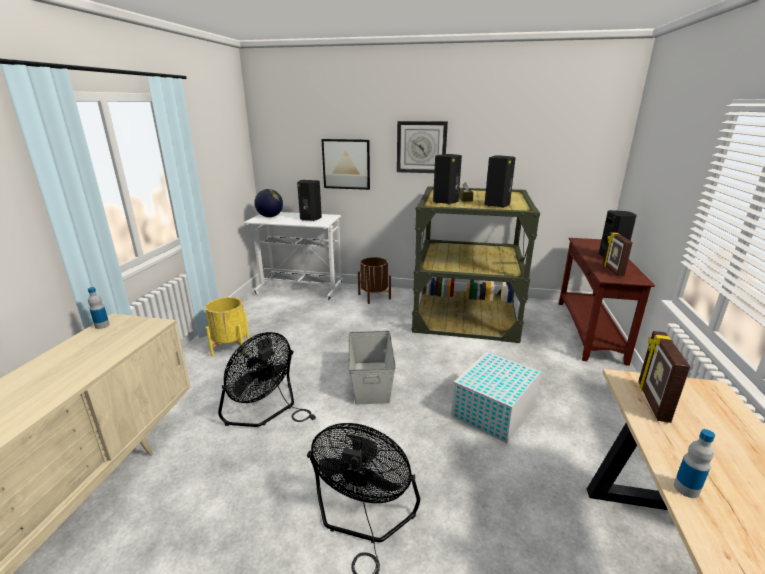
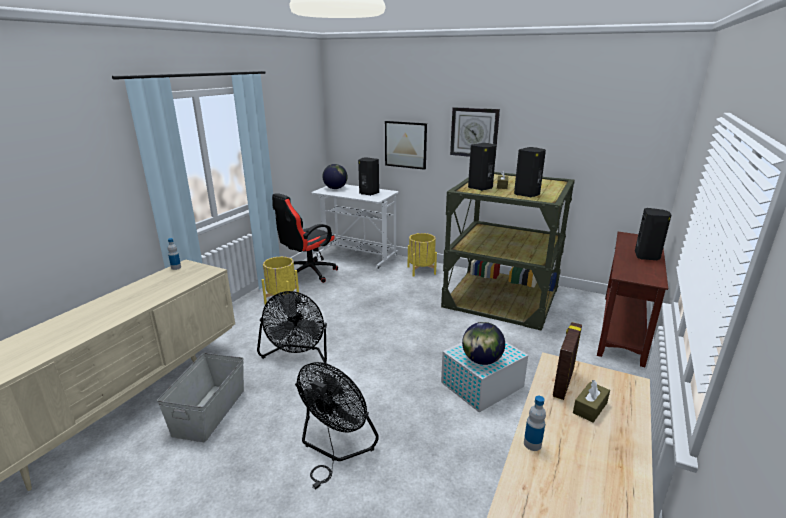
camera: 15 degrees right, 0 degrees up
(251, 315) = (307, 274): none -> black office chair
(272, 409) = (296, 353): black fan -> black fan turned 135 degrees counterclockwise
(371, 381) = (385, 343): grey storage box -> grey storage box (210, 411)
(374, 296) = (421, 270): brown planter -> yellow planter
(499, 385) = (481, 360): none -> globe
(612, 270) = (634, 269): picture frame -> none
(702, 427) = (590, 408): none -> brown tissue box

